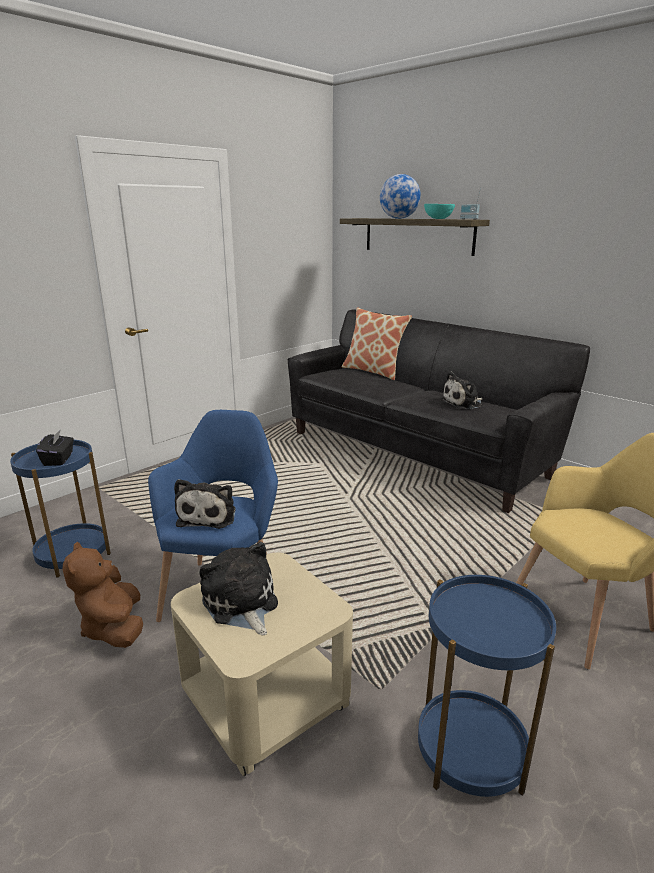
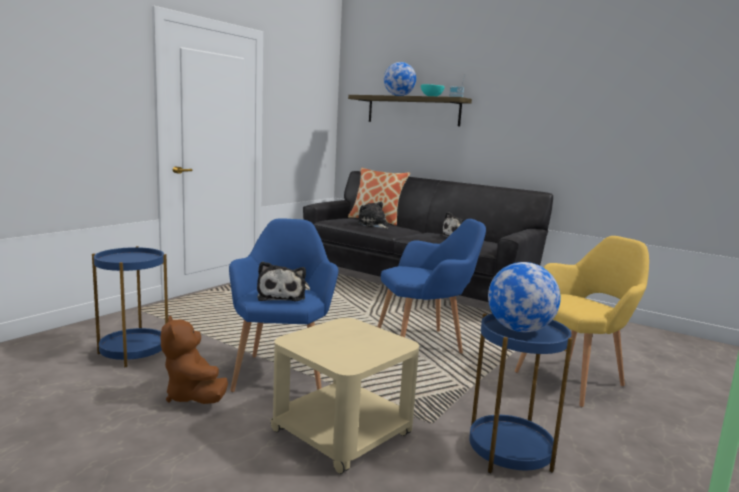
camera: 10 degrees left, 10 degrees down
(59, 459) = (135, 259): black tissue box -> none
(241, 604) = (332, 342): plush toy -> plush toy (374, 225)
(405, 547) = (425, 344): none -> blue armchair
(484, 613) = (519, 330): none -> globe

